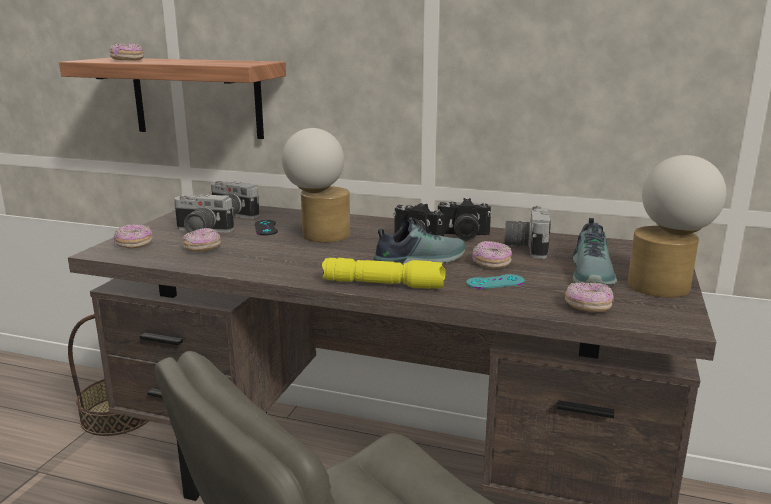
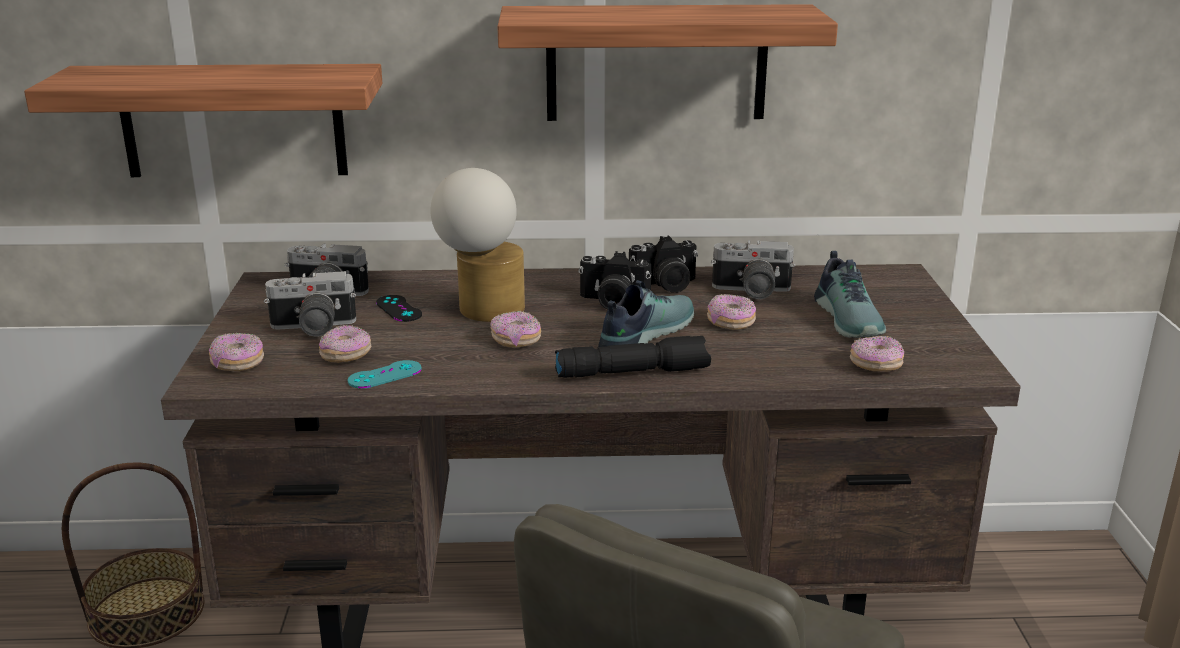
camera: 20 degrees left, 5 degrees up
(127, 60) = (132, 77): donut -> donut (516, 340)
(384, 284) = (633, 372): yellow flashlight -> black flashlight
(474, 67) = (656, 63): none -> shelf
(495, 282) = (755, 348): turquoise game controller -> turquoise game controller (385, 375)
(525, 247) = (751, 292): camera -> camera turned 75 degrees counterclockwise
(667, 285) = (935, 323): table lamp -> none

